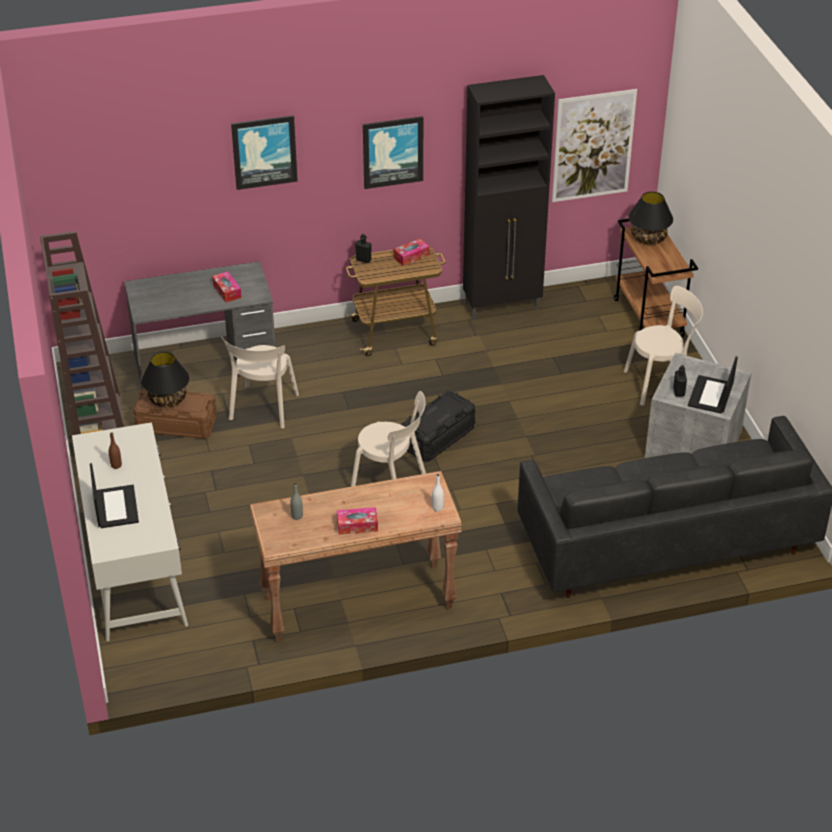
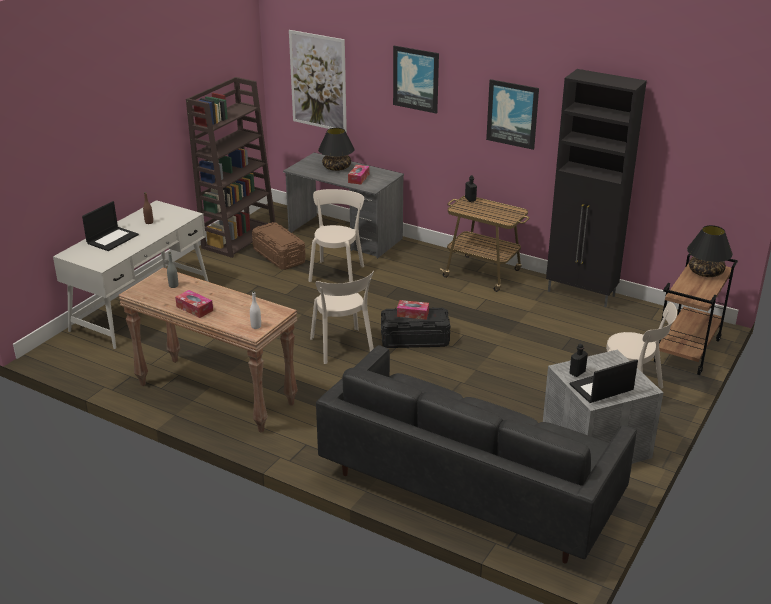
camera: 45 degrees right, 10 degrees down
(168, 399) = (276, 232): black table lamp -> black table lamp (337, 167)
(263, 409) = (337, 272): beige chair -> beige chair turned 135 degrees clockwise
(411, 256) = (505, 210): tissue box -> tissue box (412, 314)
(593, 146) = (690, 171): picture -> picture (318, 81)

